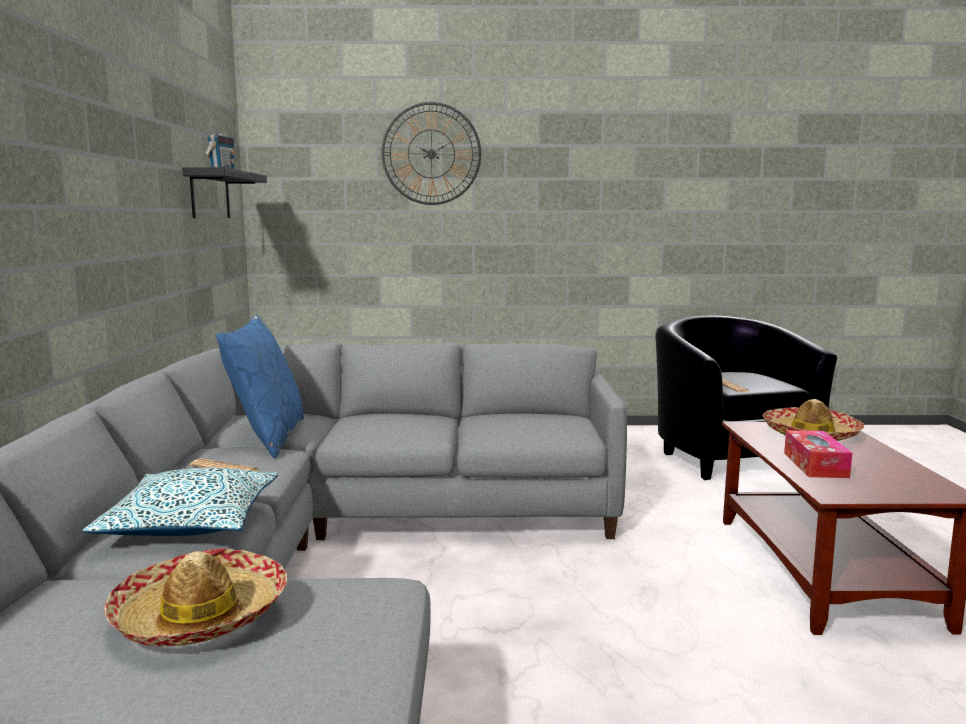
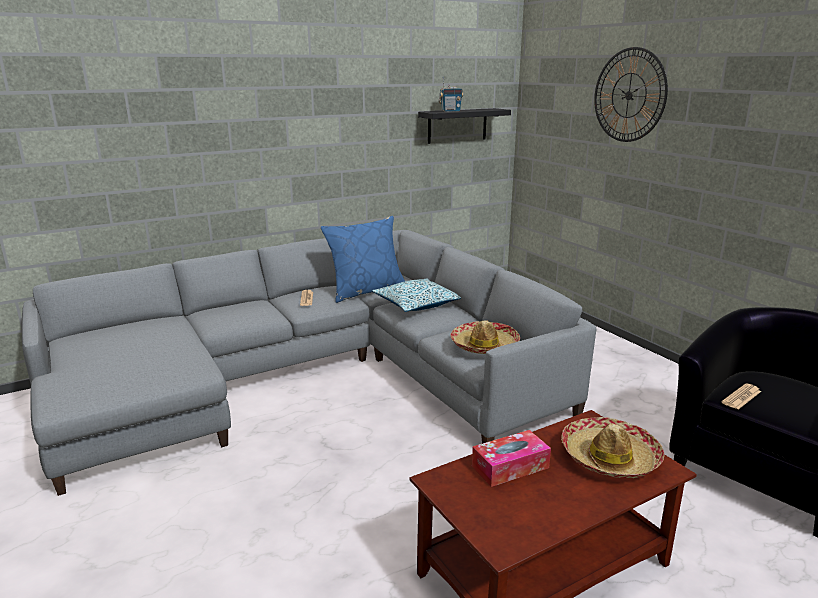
camera: 60 degrees right, 10 degrees up
(191, 522) = (240, 316): pillow -> pillow (416, 304)
(200, 615) = (151, 347): hat -> hat (484, 345)

